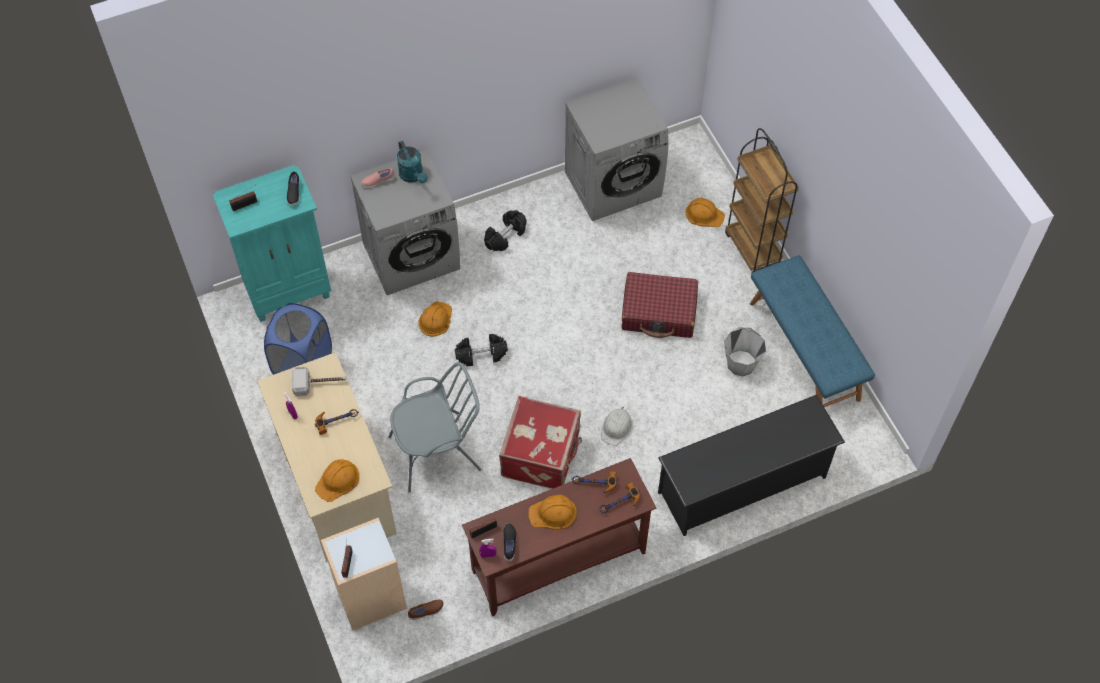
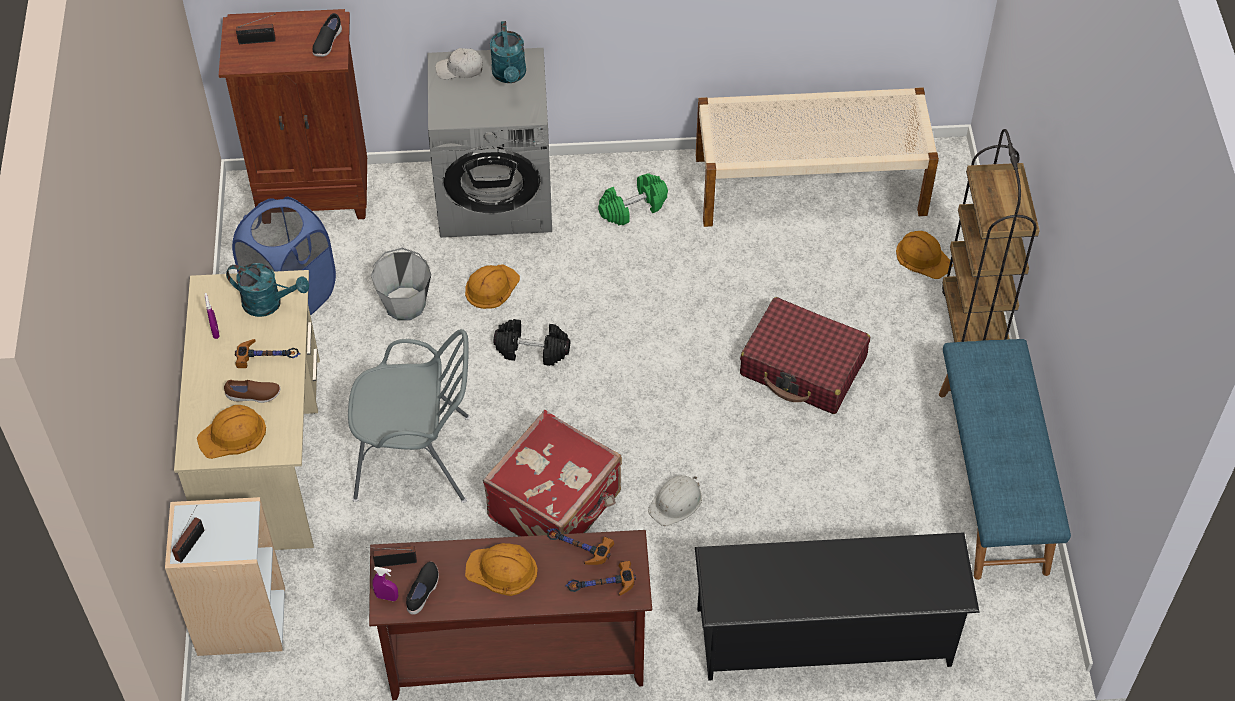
camera: 20 degrees right, 5 degrees down
(289, 294) = (315, 201): turquoise cabinet -> brown cabinet
(320, 383) = (269, 303): hammer -> turquoise watering can
(378, 181) = (460, 69): pink shoe -> white cap
(426, 612) = (306, 664): brown shoe -> brown shoe (253, 396)
(505, 236) = (633, 208): black dumbbell -> green dumbbell
(613, 185) = (810, 184): grey washing machine -> beige bench
(741, 363) = (892, 470): grey bucket -> grey bucket (405, 304)

